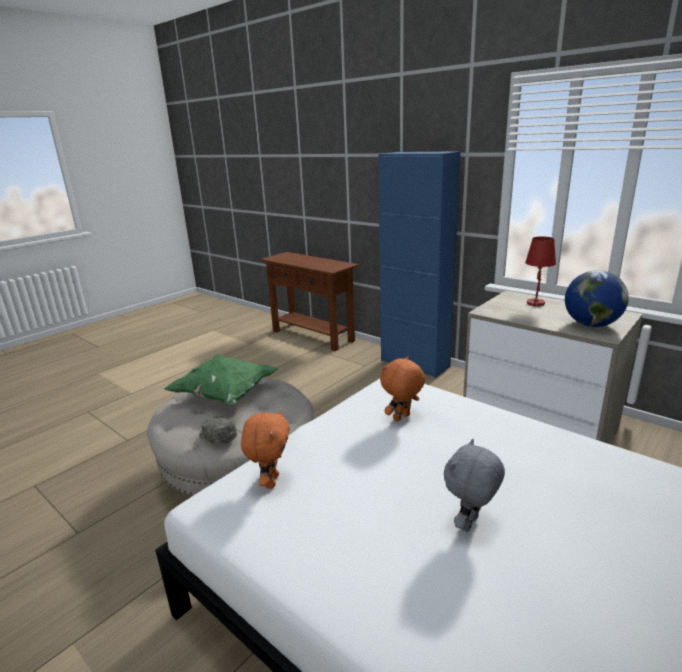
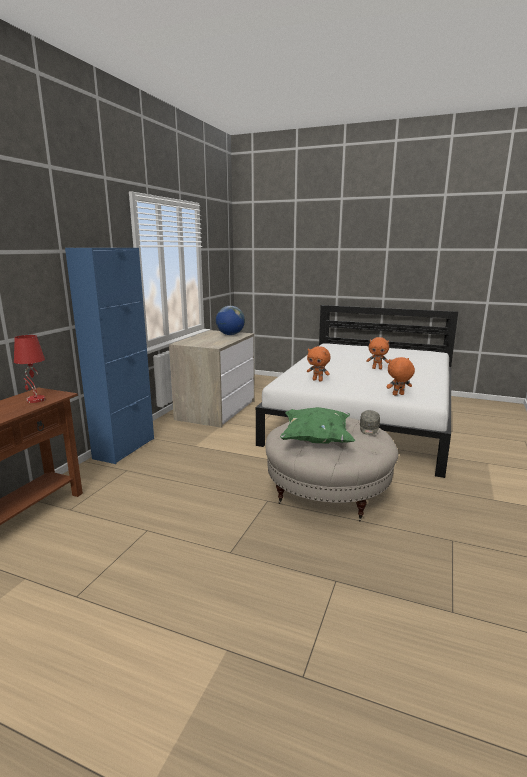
camera: 110 degrees left, 5 degrees down
(470, 524) = (377, 368): grey plush toy -> orange plush toy
(535, 303) = (196, 340): red table lamp -> red table lamp (35, 400)

